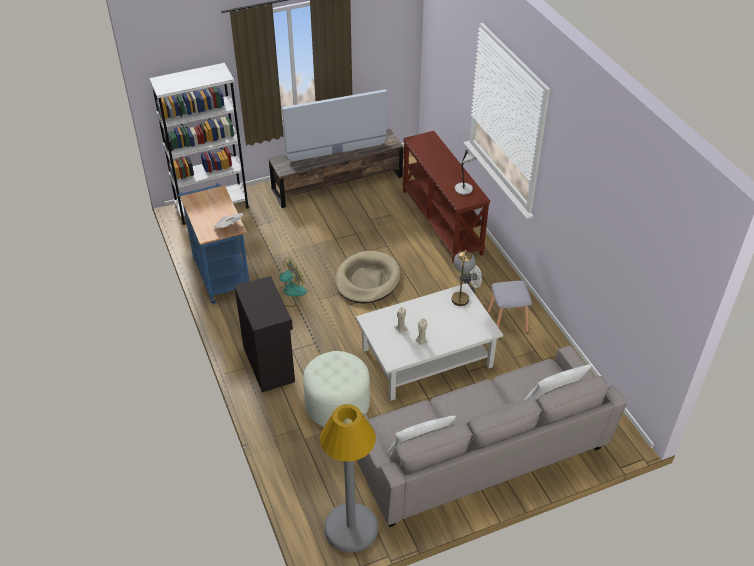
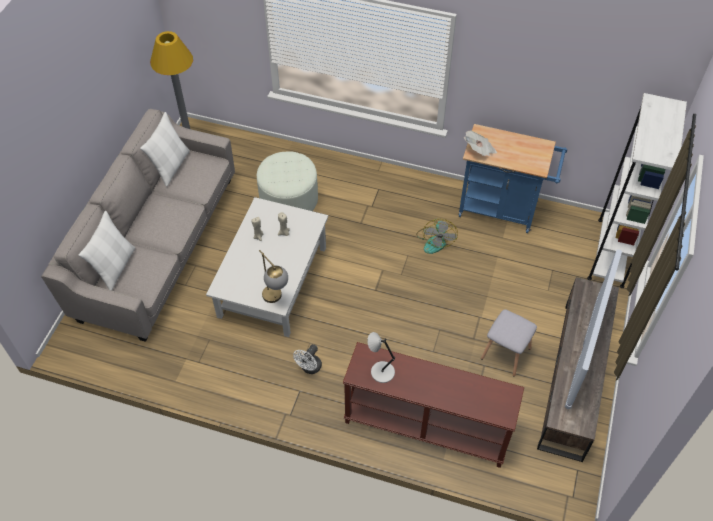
camera: 130 degrees right, 10 degrees up
(269, 363) = (367, 185): black cabinet -> none
(367, 280) = (400, 303): beige dog bed -> none
(507, 321) = (248, 369): grey stool -> grey stool (506, 354)

